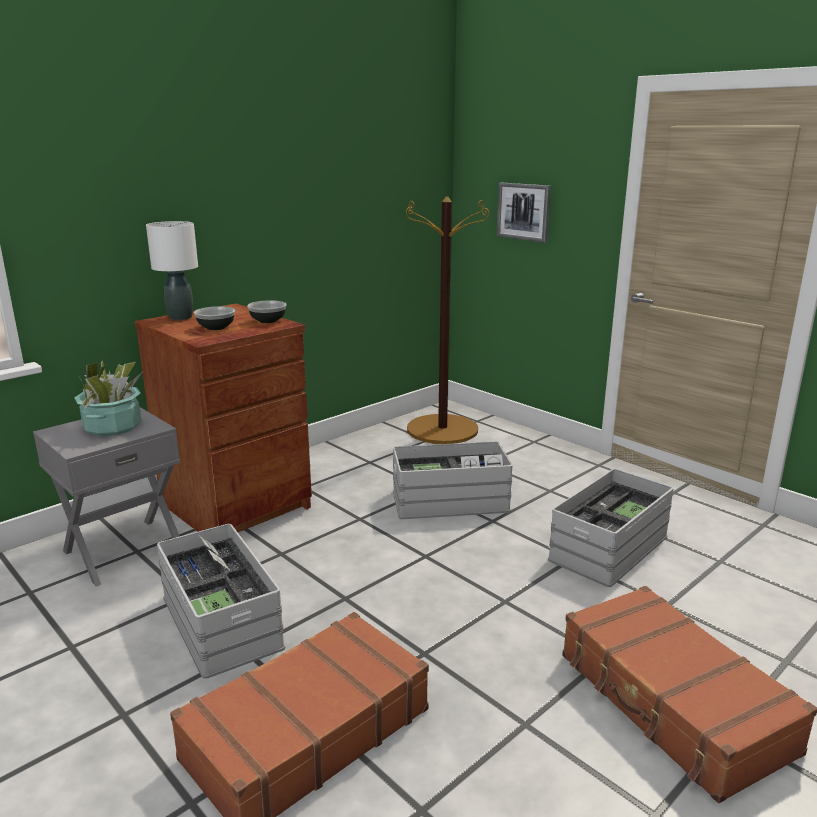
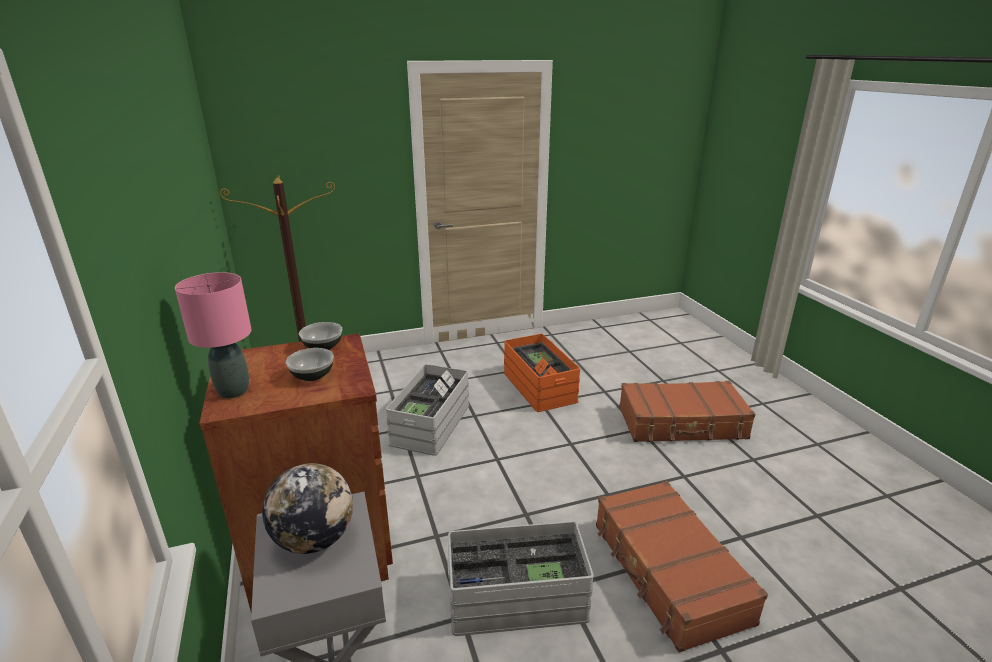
camera: 65 degrees left, 5 degrees up
(113, 427) = (314, 539): potted plant -> globe
(180, 317) = (233, 391): white table lamp -> pink table lamp
(524, 211) = (314, 178): picture -> none
(610, 548) = (540, 386): grey storage box -> orange storage box

